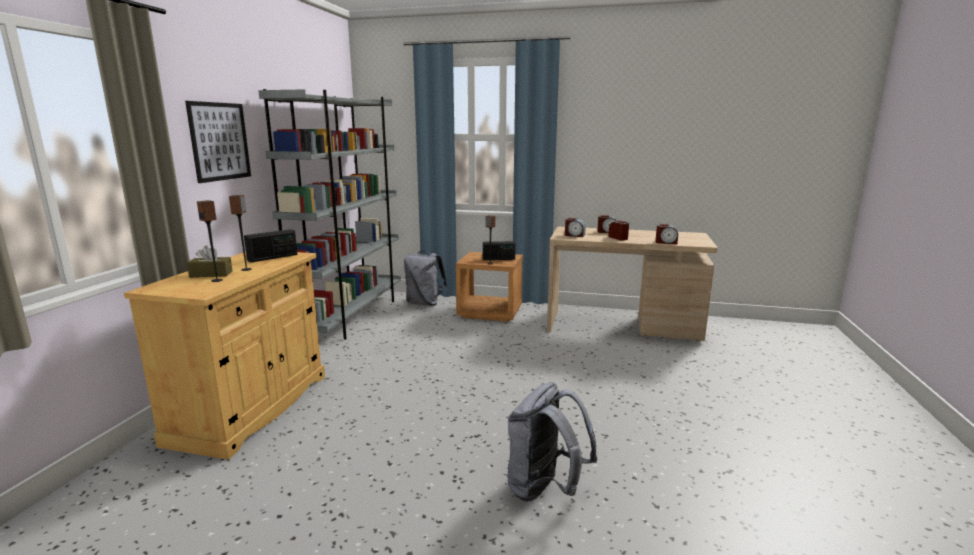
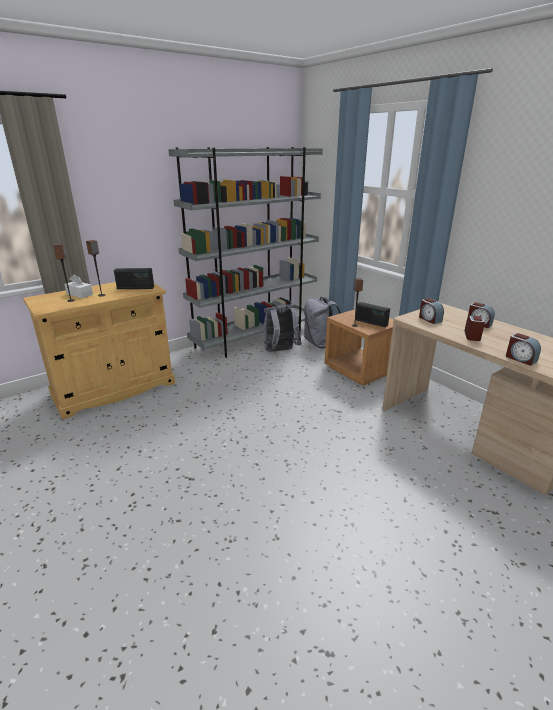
camera: 40 degrees right, 10 degrees up
(211, 274) = (79, 294): brown tissue box -> white tissue box
(220, 141) = (131, 192): picture -> none
(545, 489) = (166, 552): grey backpack -> grey backpack (280, 351)

